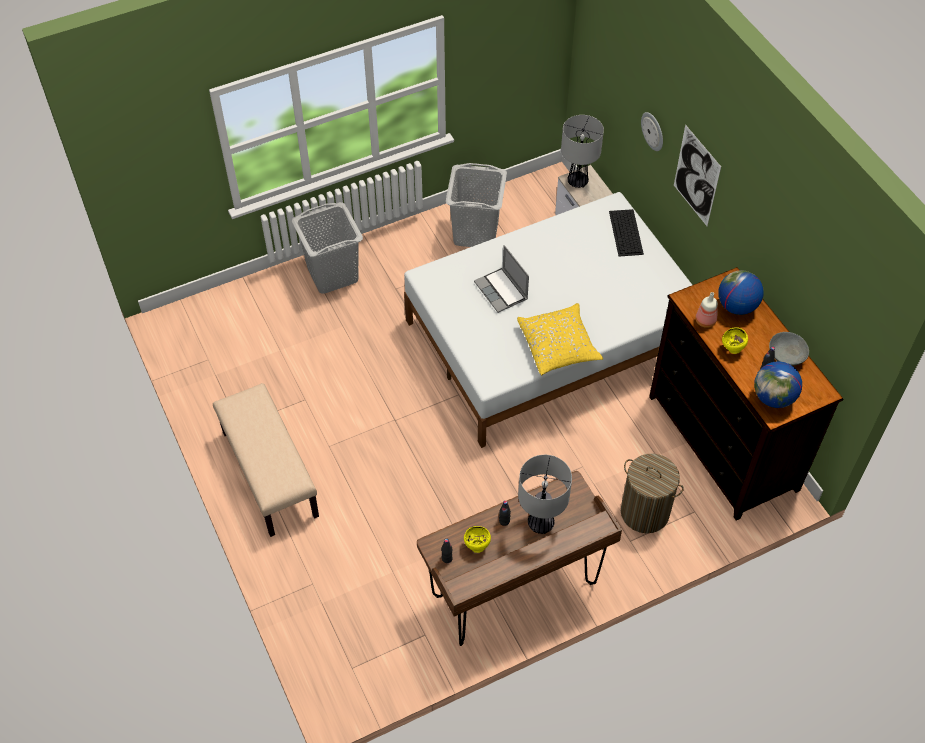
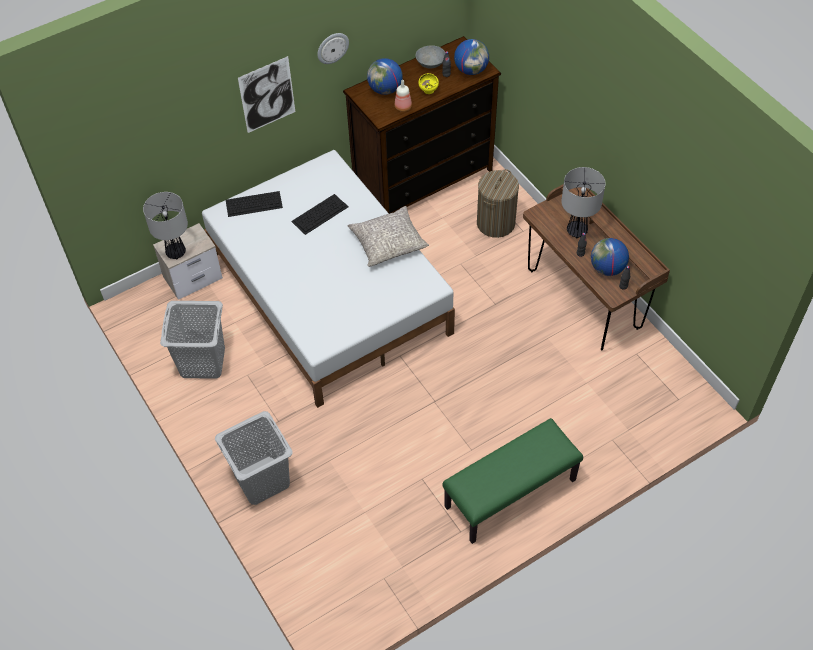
camera: 95 degrees left, 0 degrees up
(269, 474) = (510, 494): beige bench -> green bench
(476, 546) = (607, 268): yellow bowl -> globe
(502, 291) = (330, 286): laptop -> none
(558, 346) = (388, 242): yellow pillow -> grey pillow
(607, 288) = (320, 213): none -> keyboard
(653, 131) = (205, 128): wall clock -> wall clock (332, 47)

